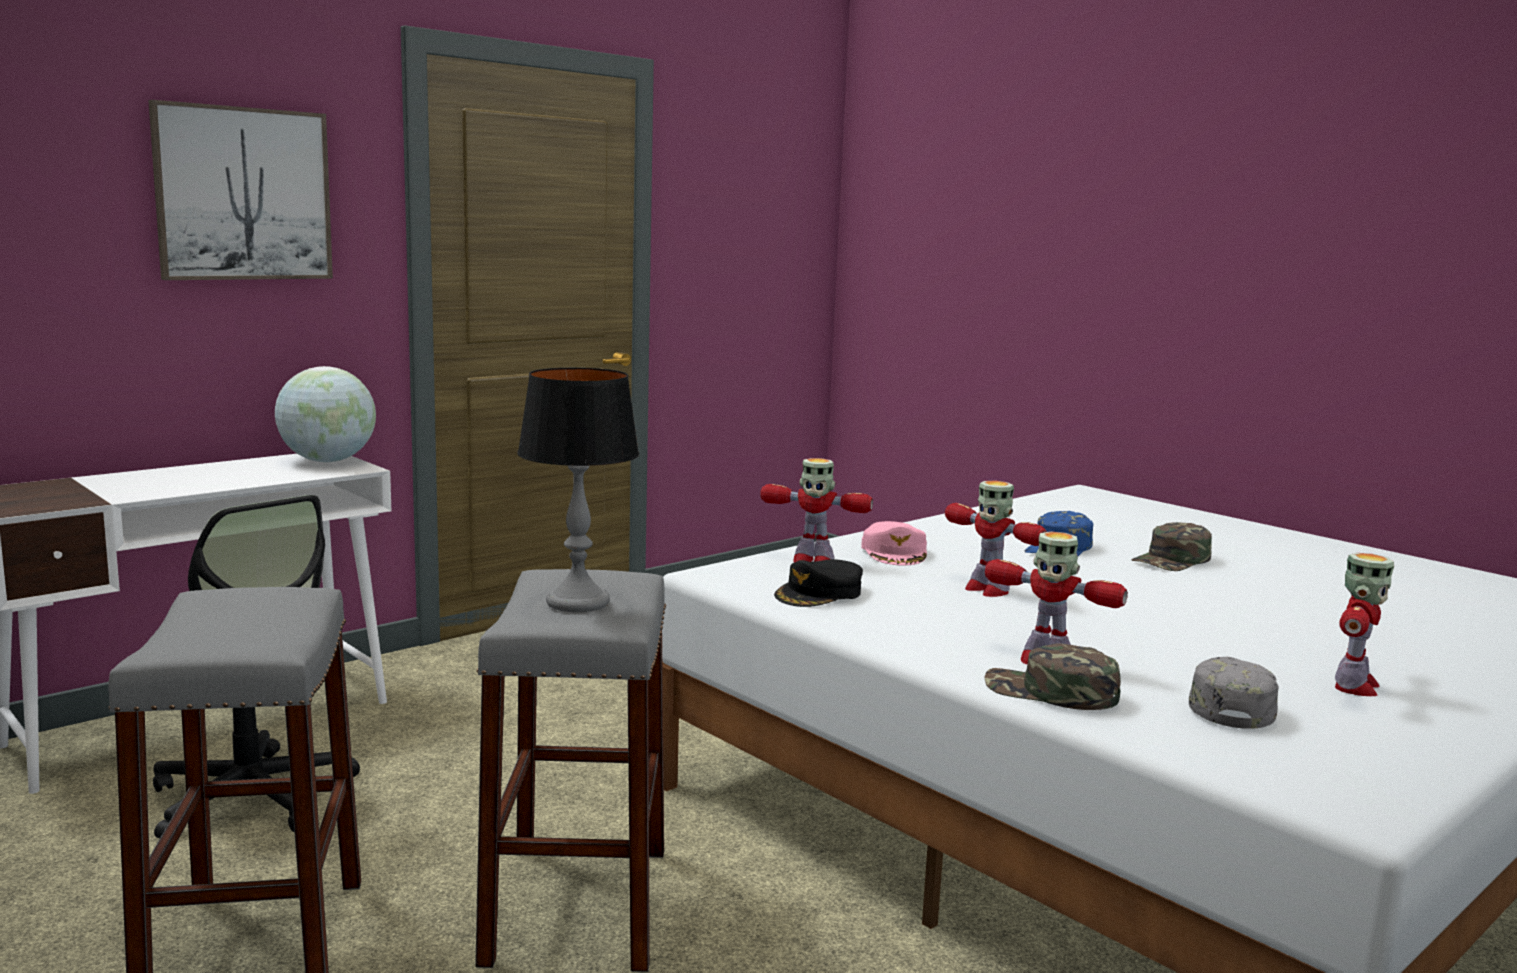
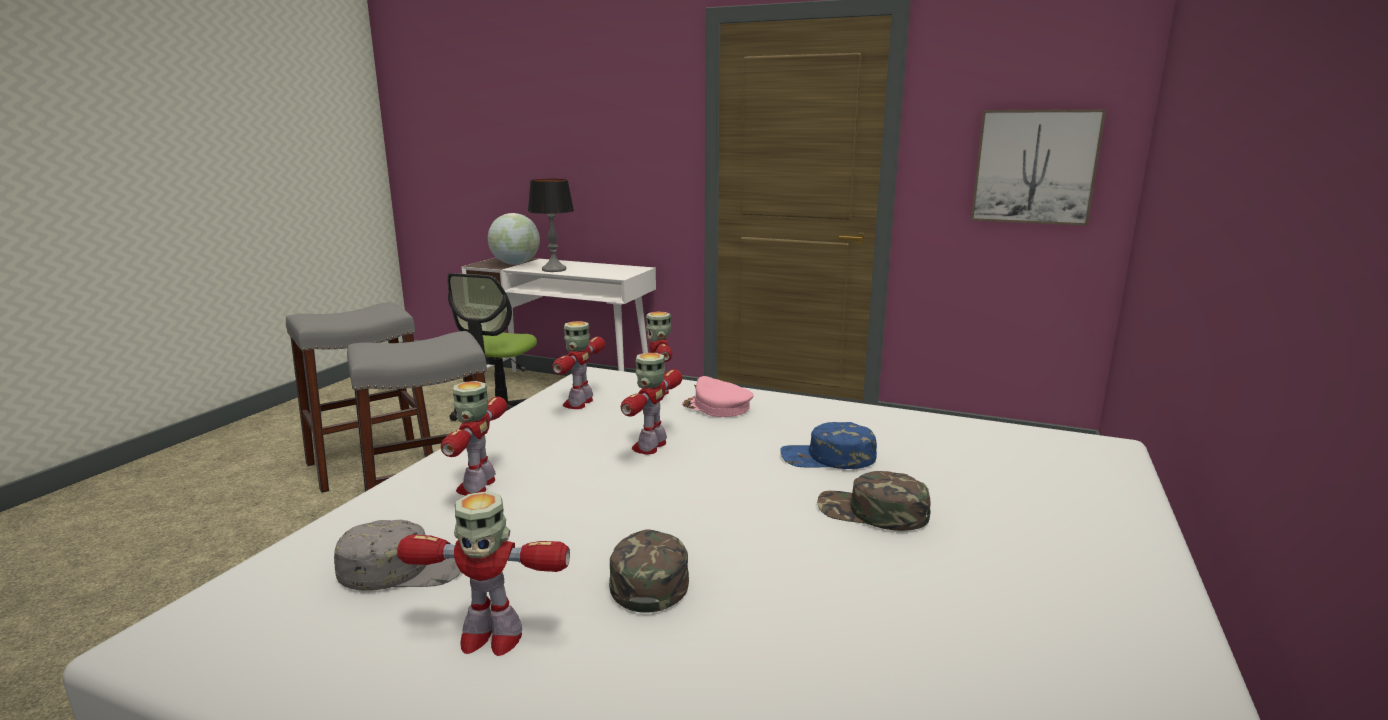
camera: 65 degrees right, 5 degrees up
(243, 194) = (615, 120): picture -> picture (1034, 167)
(327, 461) = (626, 271): globe -> globe (515, 264)
(577, 602) = (412, 347): table lamp -> table lamp (554, 269)
(819, 594) = (579, 403): black cap -> toy robot
(895, 553) = (717, 407): pink cap -> pink cap turned 60 degrees clockwise
(1050, 692) = (405, 494): green cap -> green cap (650, 575)

